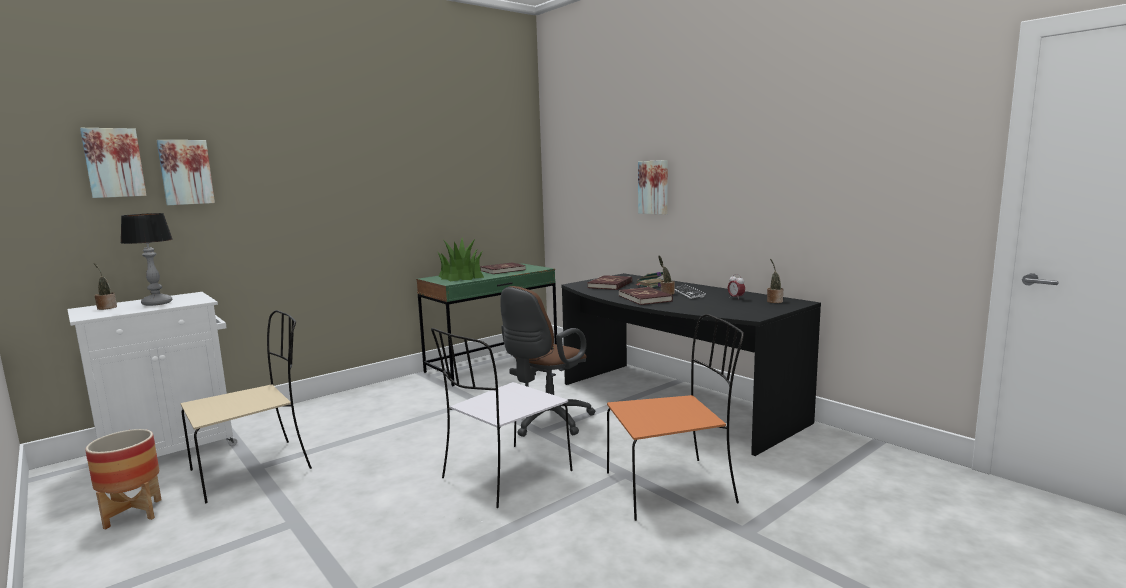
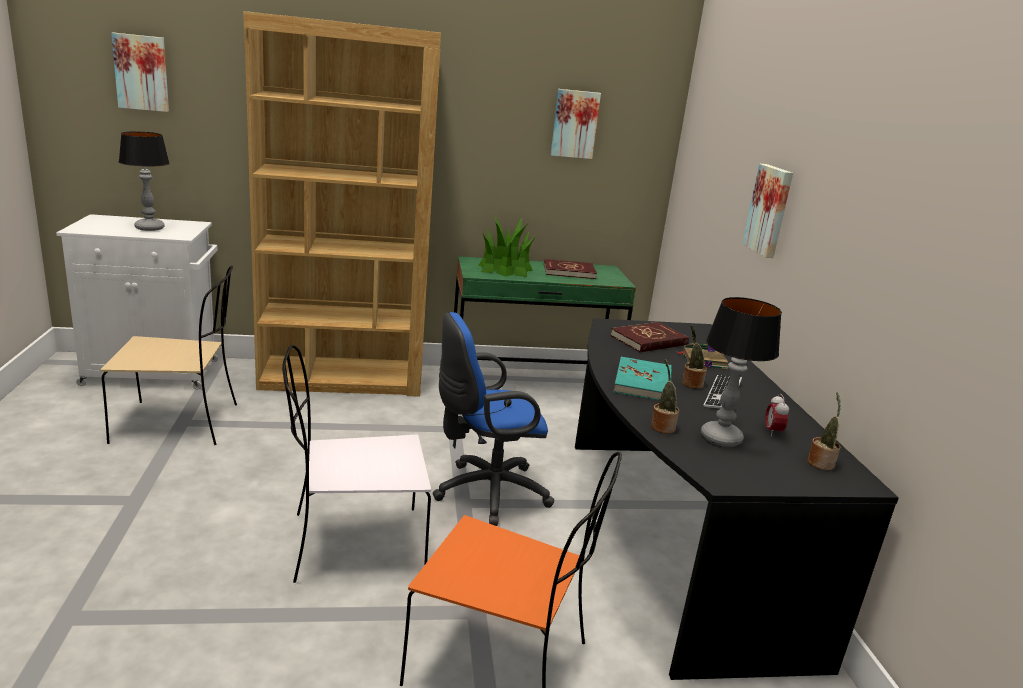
camera: 30 degrees right, 10 degrees up
(106, 307) = (111, 222): potted plant -> potted plant (661, 427)
(133, 513) = (57, 429): planter -> none
(185, 172) = (209, 90): picture -> picture (574, 124)
(352, 401) = (342, 379): none -> brown bookcase
(546, 422) = (485, 493): brown office chair -> blue office chair
(645, 298) = (643, 382): red book -> turquoise book
(721, 305) = (720, 438): none -> table lamp

